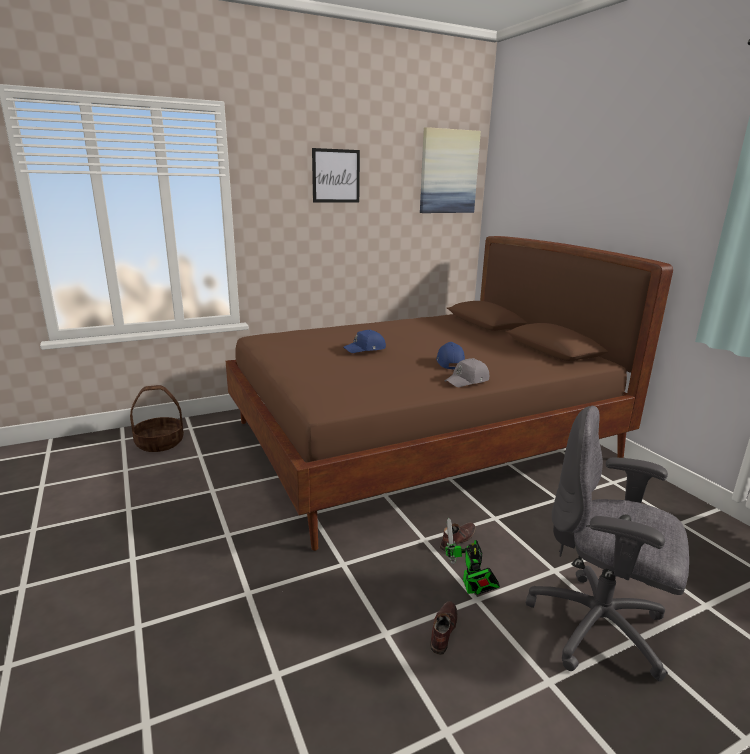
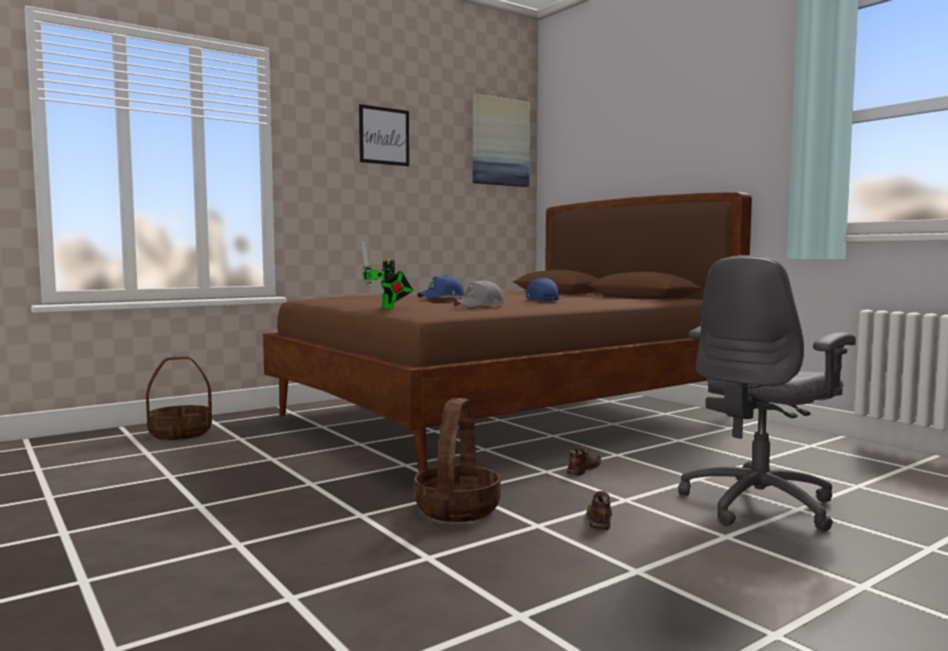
camera: 10 degrees left, 15 degrees down
(327, 594) = (457, 509): none -> basket
(467, 381) = (568, 305): grey cap -> grey cap (480, 306)
(470, 589) = (615, 494): toy robot -> toy robot (388, 307)
(599, 628) = (760, 505): grey office chair -> grey office chair turned 60 degrees counterclockwise

